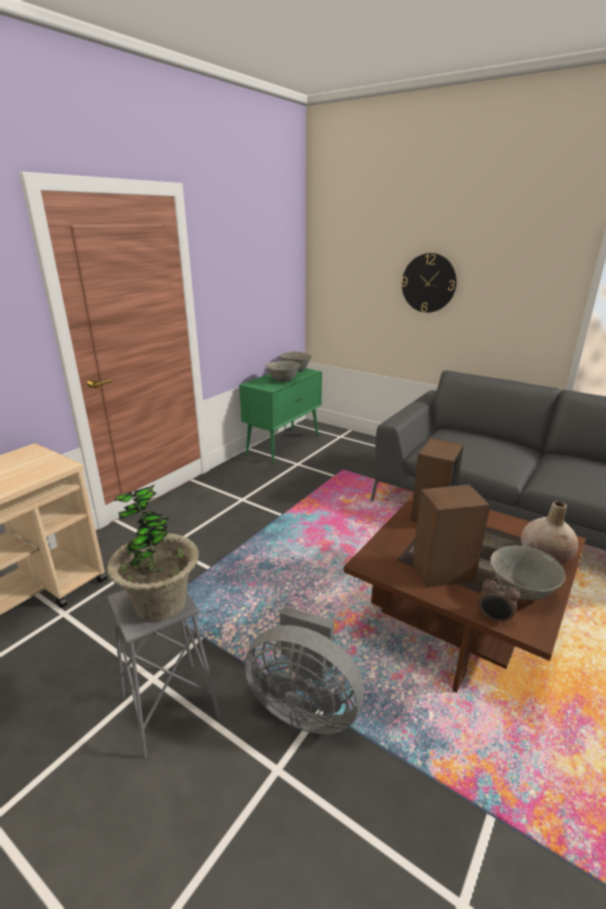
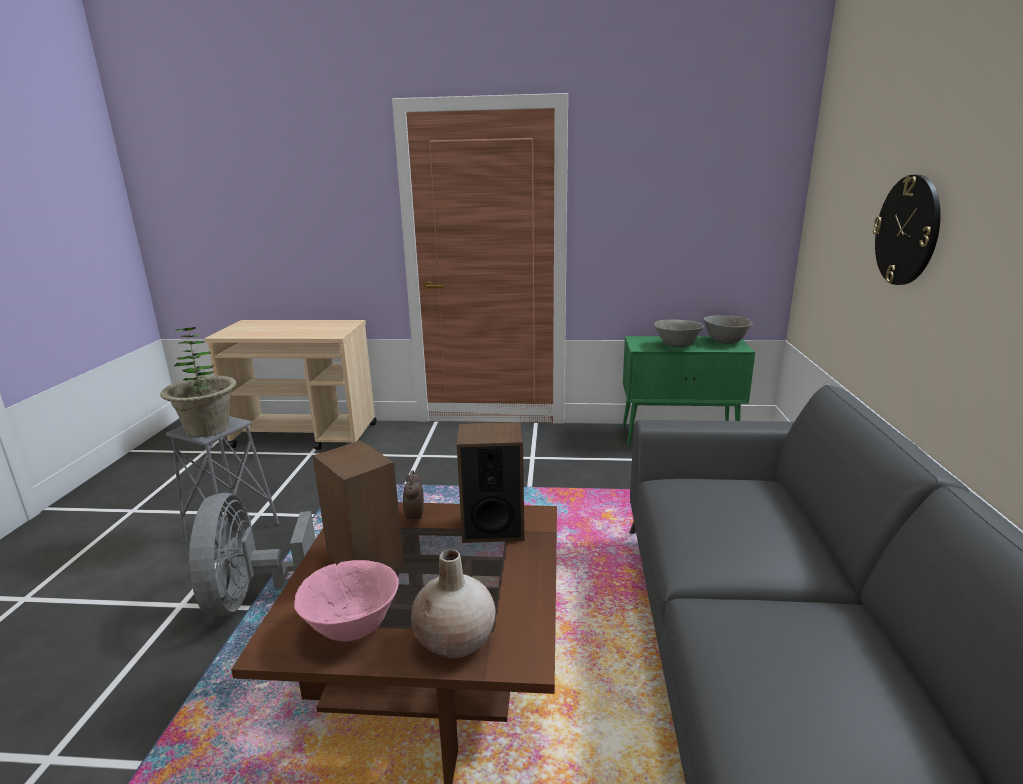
camera: 60 degrees right, 5 degrees down
(494, 618) = (287, 612): alarm clock -> alarm clock (414, 518)
(521, 592) = (352, 627): grey bowl -> pink bowl

